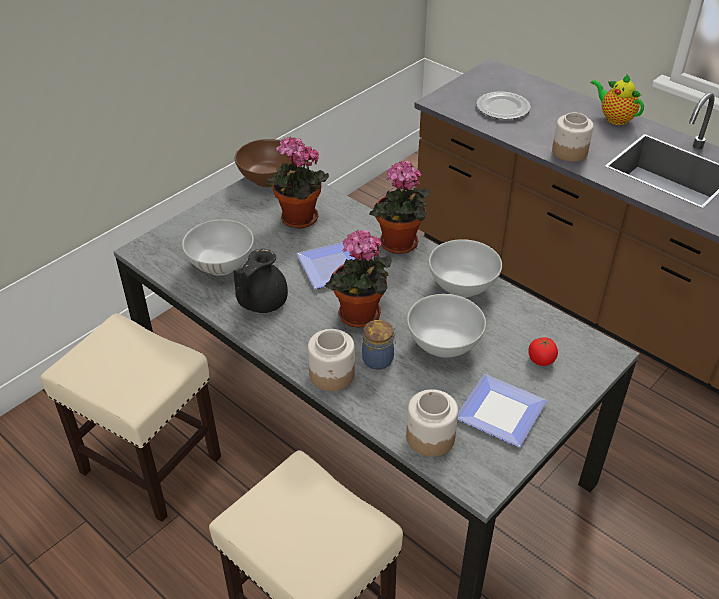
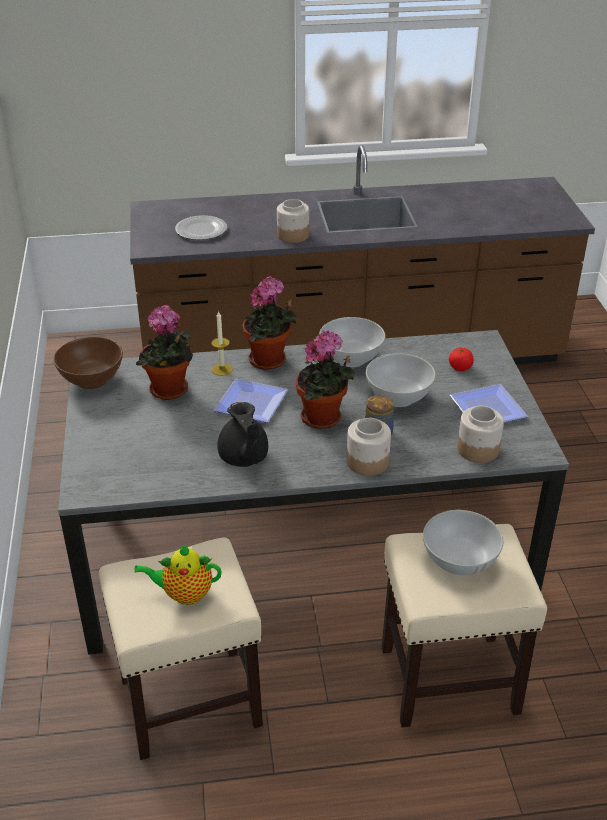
camera: 50 degrees left, 5 degrees down
(221, 265) = (168, 456): white bowl -> white bowl (459, 561)
(357, 228) = (222, 369): none -> candle
(614, 118) = (284, 200): teapot -> teapot (184, 594)

